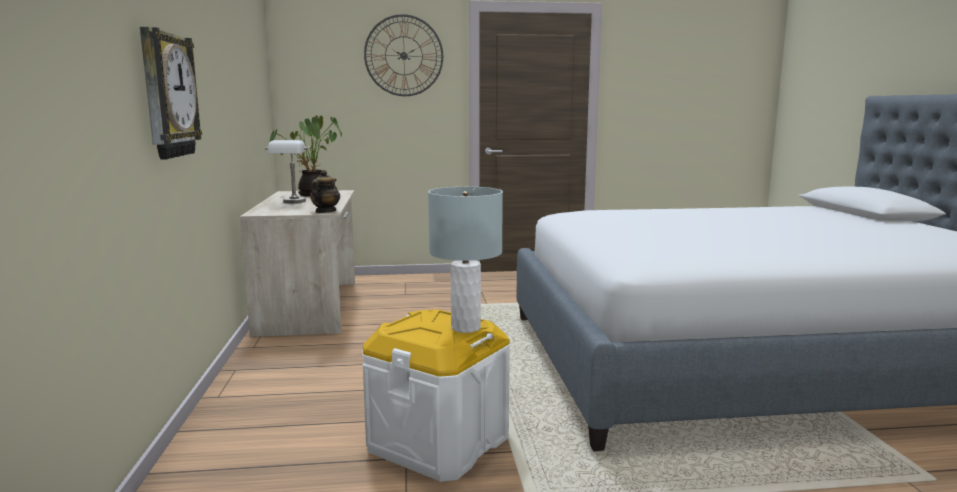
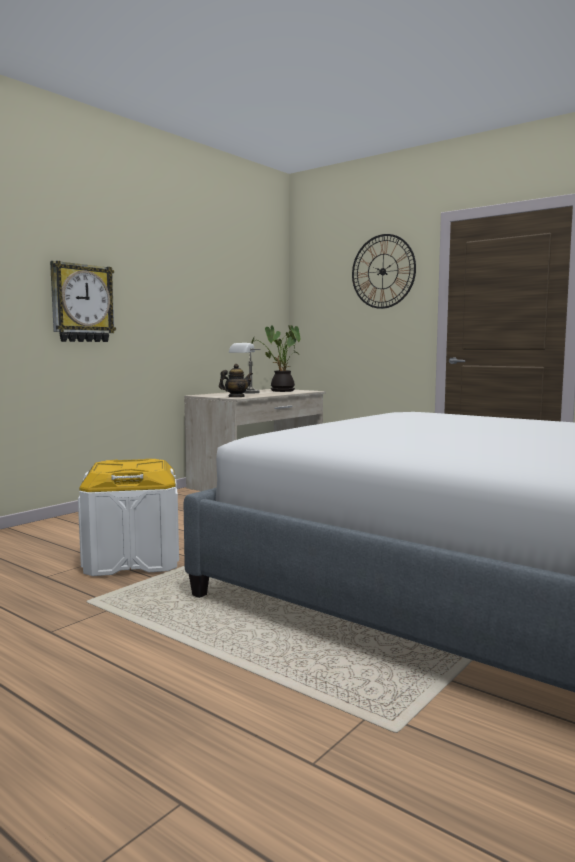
camera: 45 degrees right, 5 degrees down
(466, 328) = (138, 468): grey table lamp -> none

